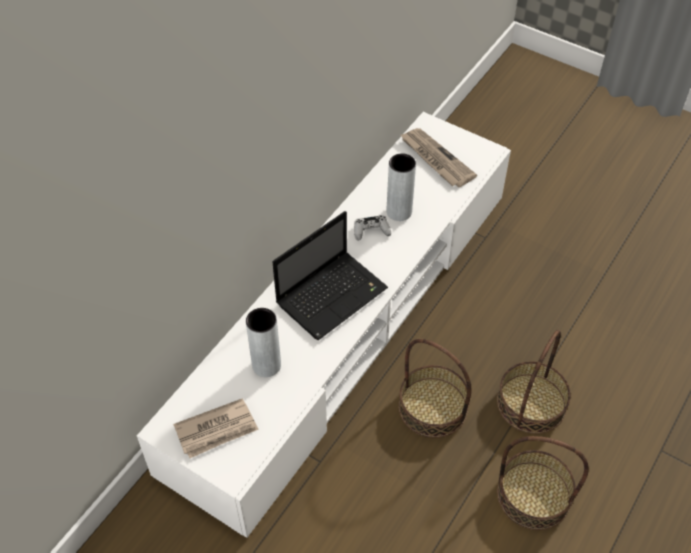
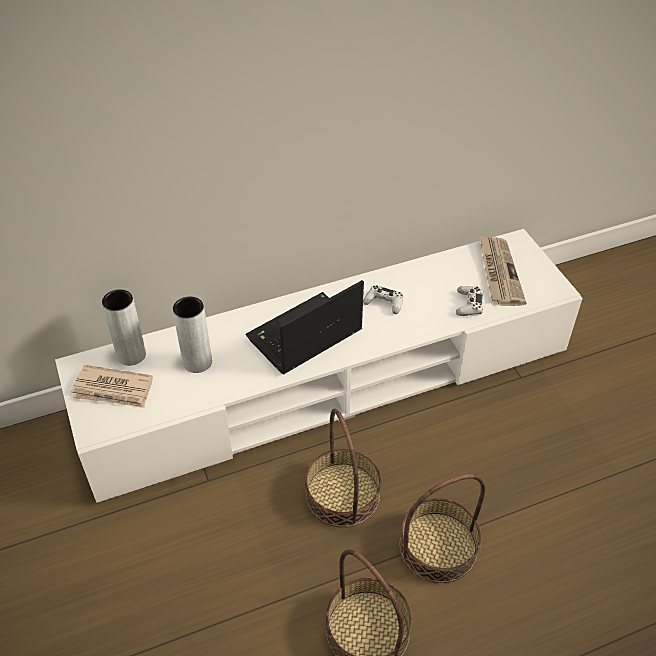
camera: 35 degrees right, 5 degrees down
(333, 294) = (303, 336): laptop -> laptop turned 150 degrees clockwise
(399, 212) = (424, 299): grey vase -> grey vase (131, 355)
(436, 198) = (468, 304): none -> white game controller

